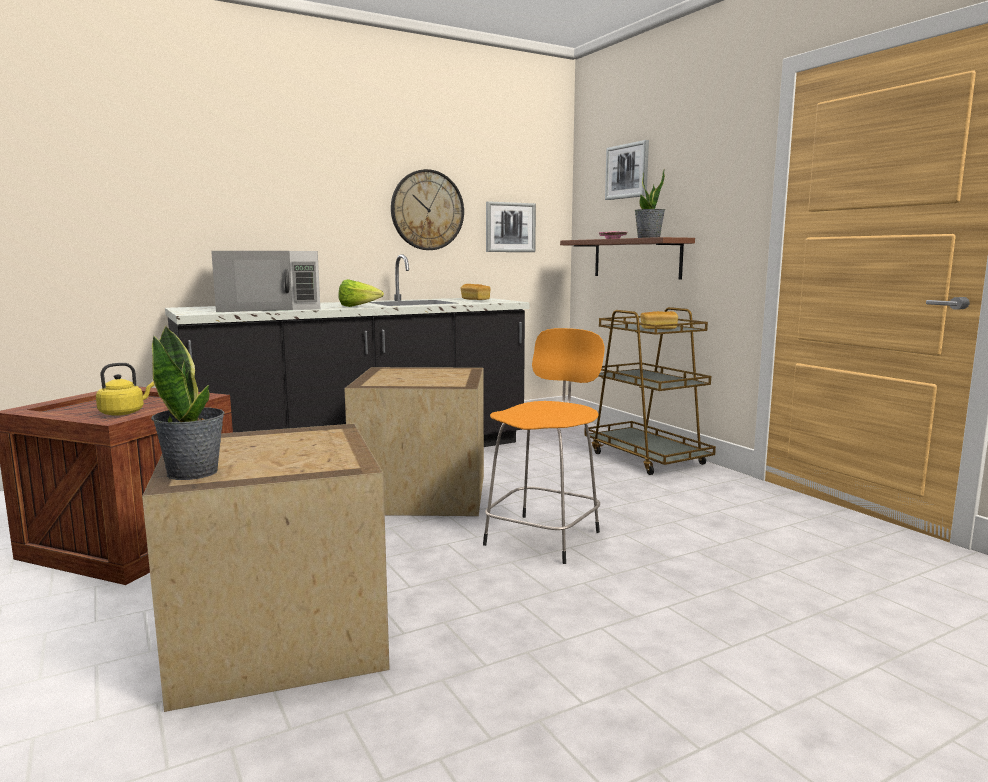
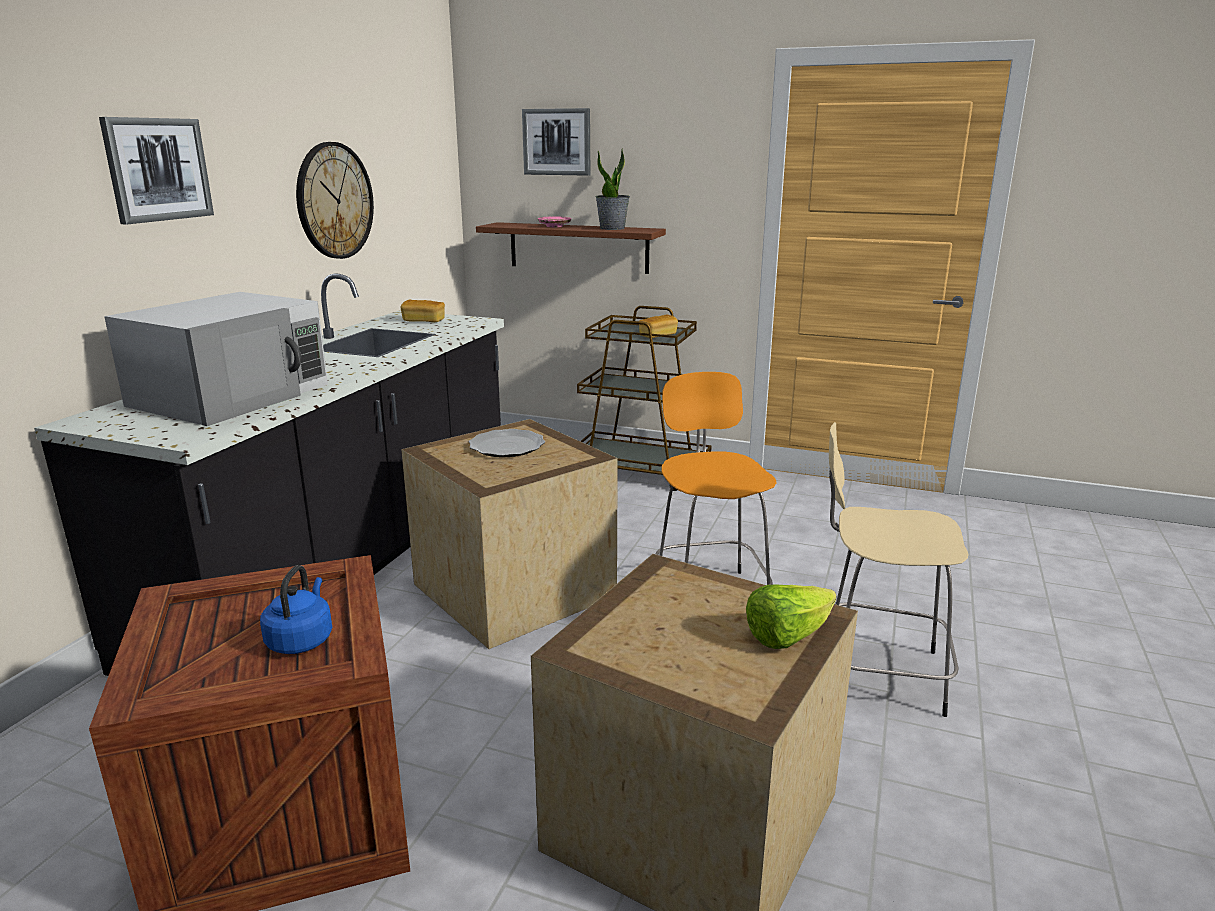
camera: 40 degrees left, 10 degrees up
(124, 413) = (301, 640): yellow kettle -> blue kettle
(193, 472) = (722, 692): potted plant -> none
(358, 307) = (354, 368): lettuce -> lettuce (787, 636)
(428, 374) = (506, 446): none -> plate
(510, 227) = (412, 212): picture -> picture (157, 169)
(580, 625) = (876, 673): none -> beige stool

